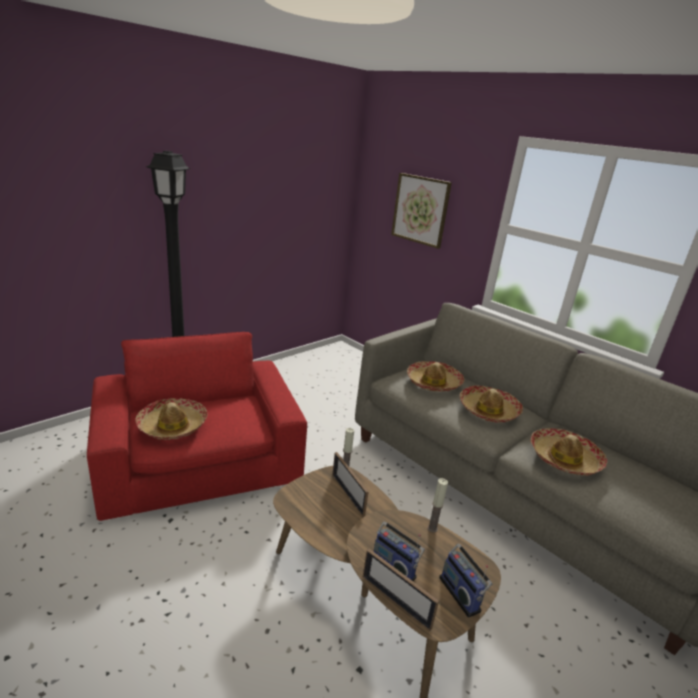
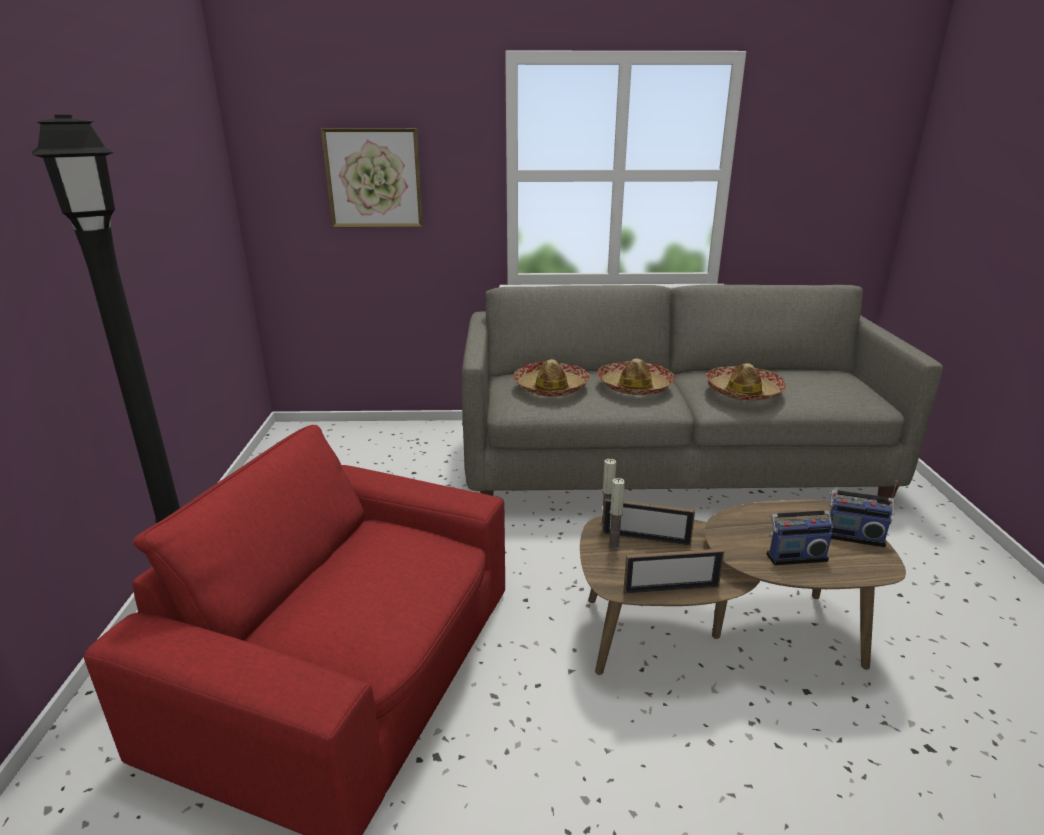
camera: 45 degrees left, 0 degrees up
(172, 426) = (357, 615): hat -> none
(395, 601) = (843, 578): picture frame -> picture frame (671, 590)
(432, 528) = (757, 509): candle -> candle (614, 546)

